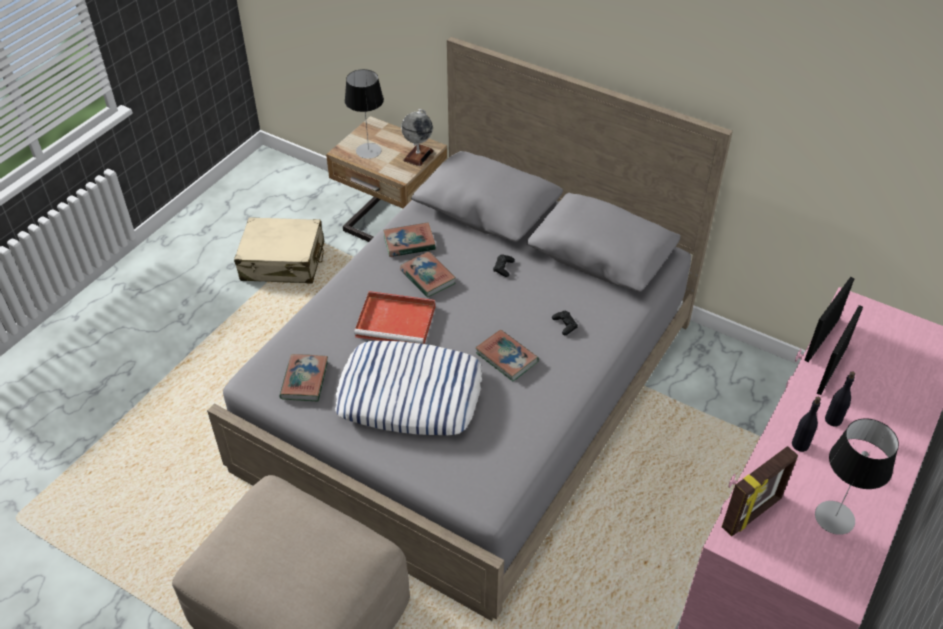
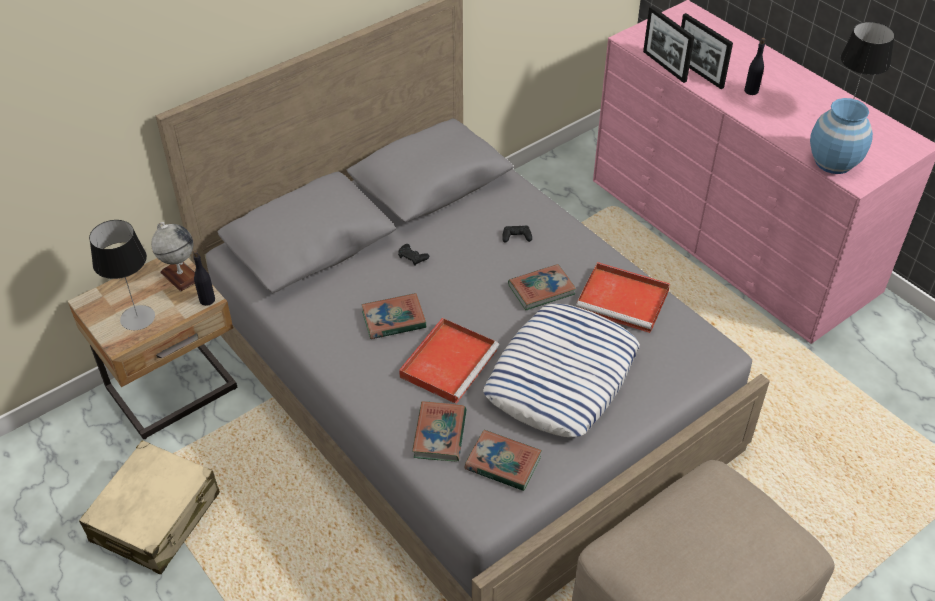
camera: 70 degrees left, 0 degrees up
(409, 243) = (329, 321): book -> book (440, 434)
(523, 418) = (624, 300): none -> red tray
(752, 514) = (834, 162): picture frame -> blue vase
(800, 444) = (771, 115): black bottle -> black bottle (207, 300)

